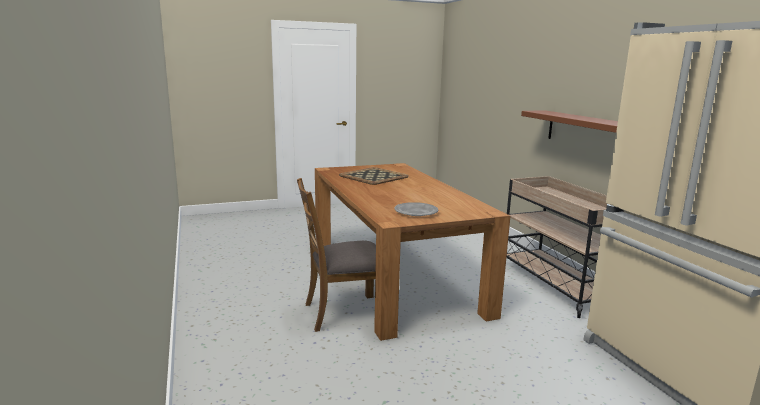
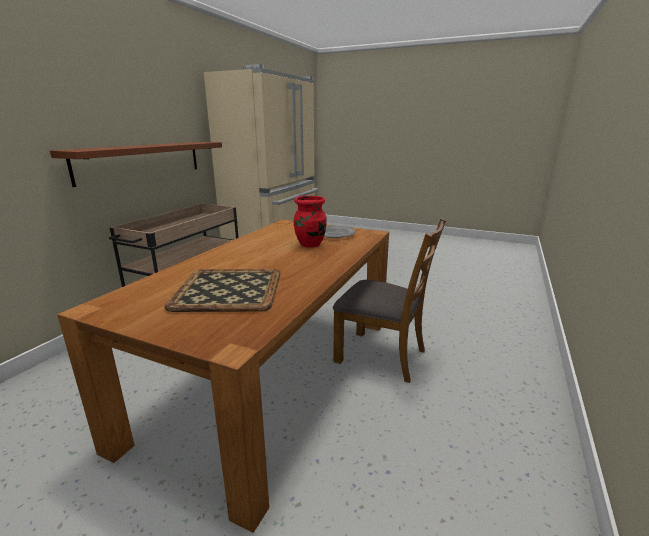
camera: 135 degrees left, 5 degrees up
(405, 200) = (310, 244): none -> red vase

